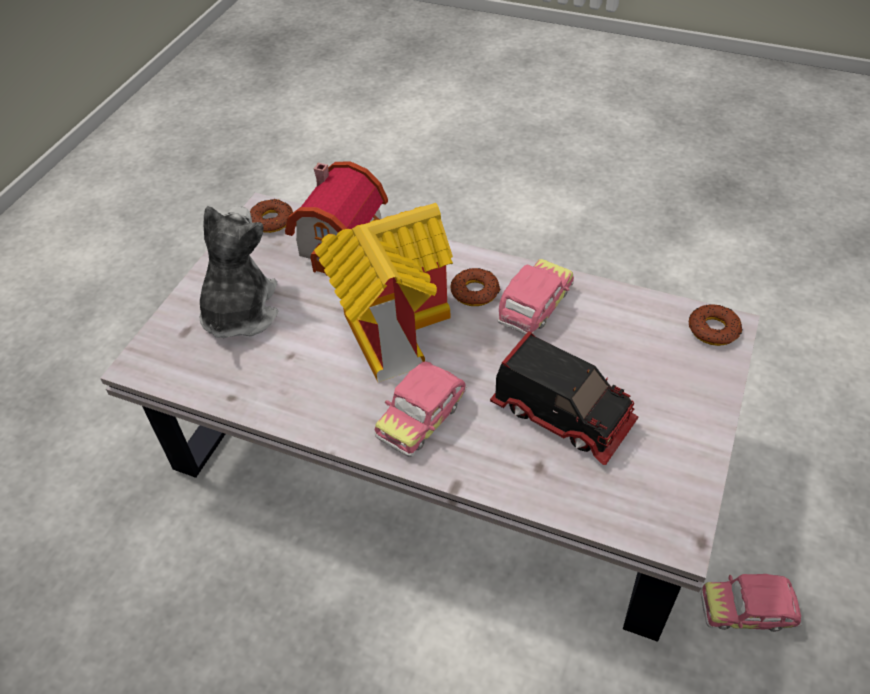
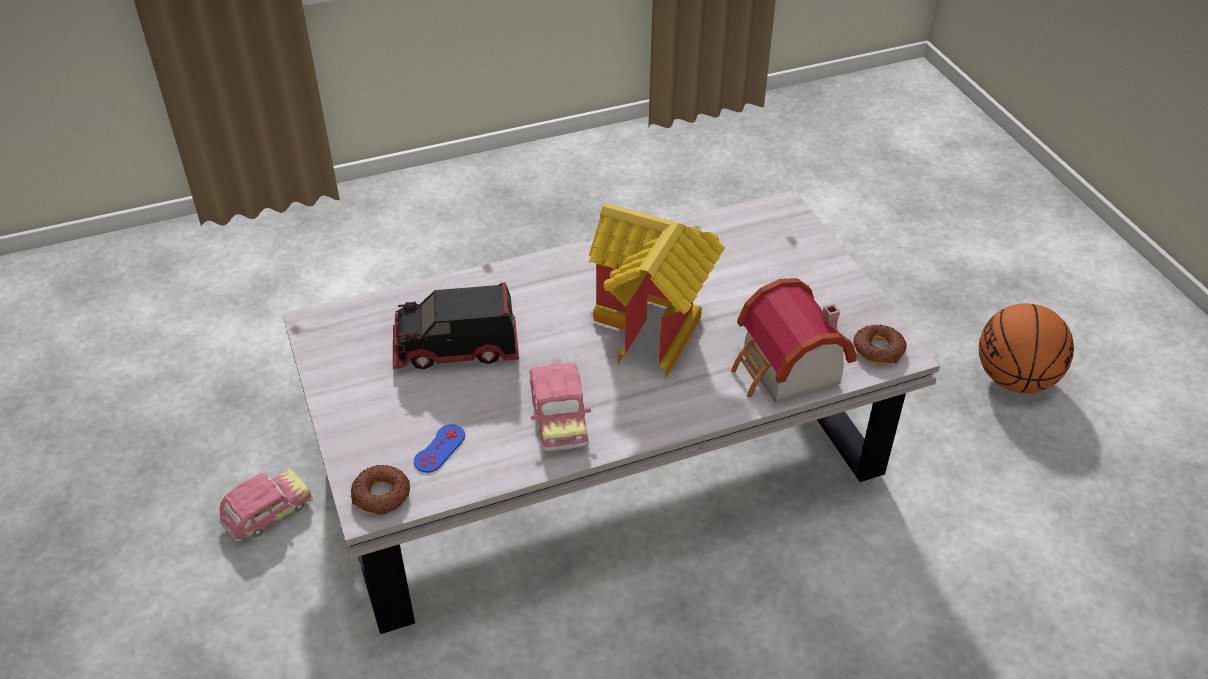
camera: 135 degrees right, 5 degrees down
(109, 317) = (1015, 379): none -> basketball
(239, 312) = (778, 273): plush toy -> none
(422, 418) = (554, 289): toy car -> none
(475, 292) = (624, 398): donut -> none
(644, 337) = (439, 448): none -> blue game controller

